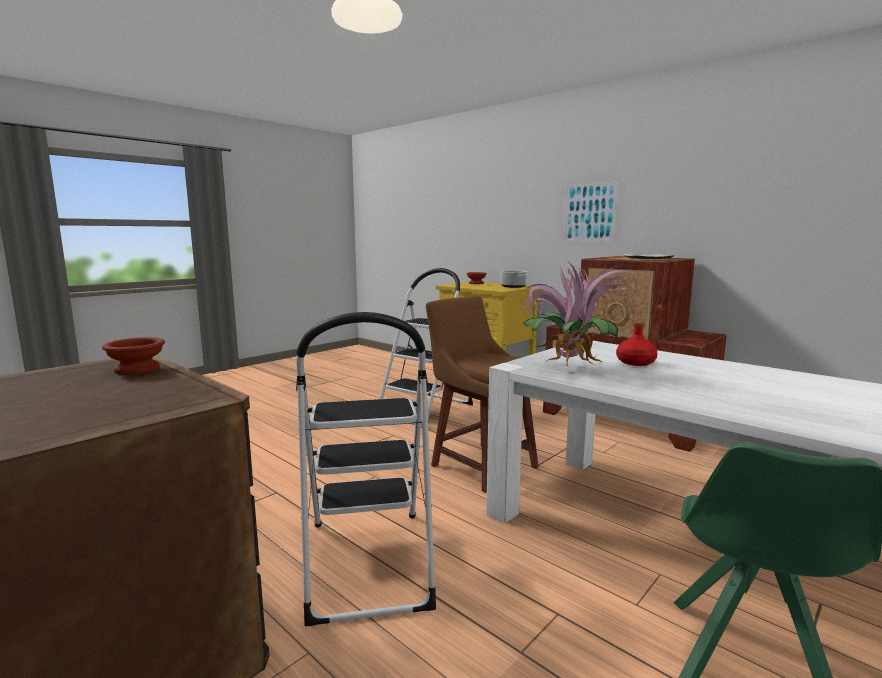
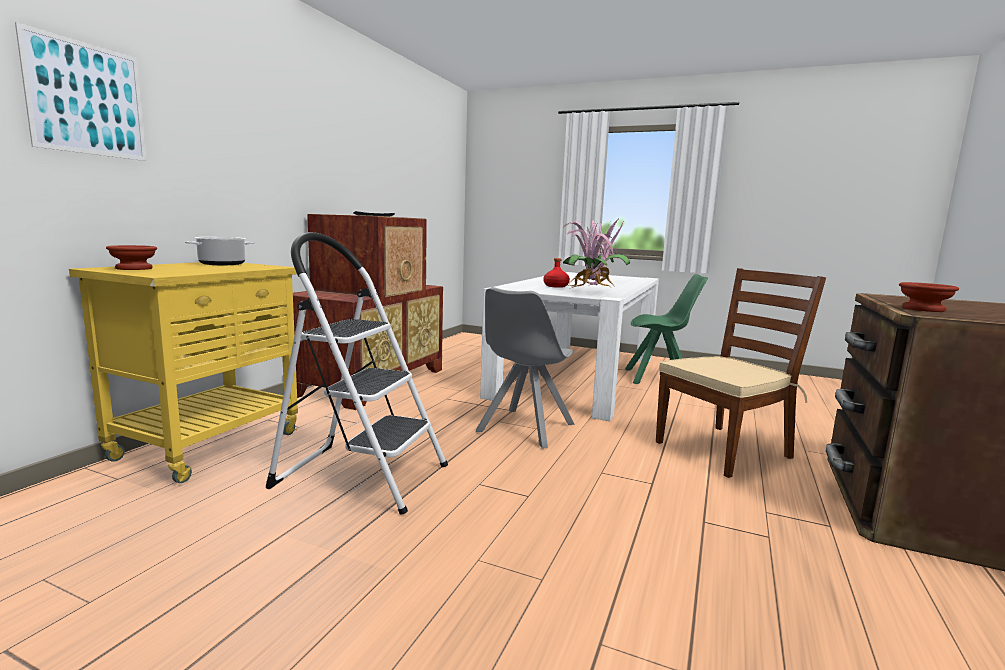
camera: 110 degrees left, 0 degrees up
(367, 565) = (723, 449): step ladder -> brown chair
(481, 464) = (524, 428): brown stool -> grey chair
(589, 212) = (272, 155): picture -> picture (87, 99)

